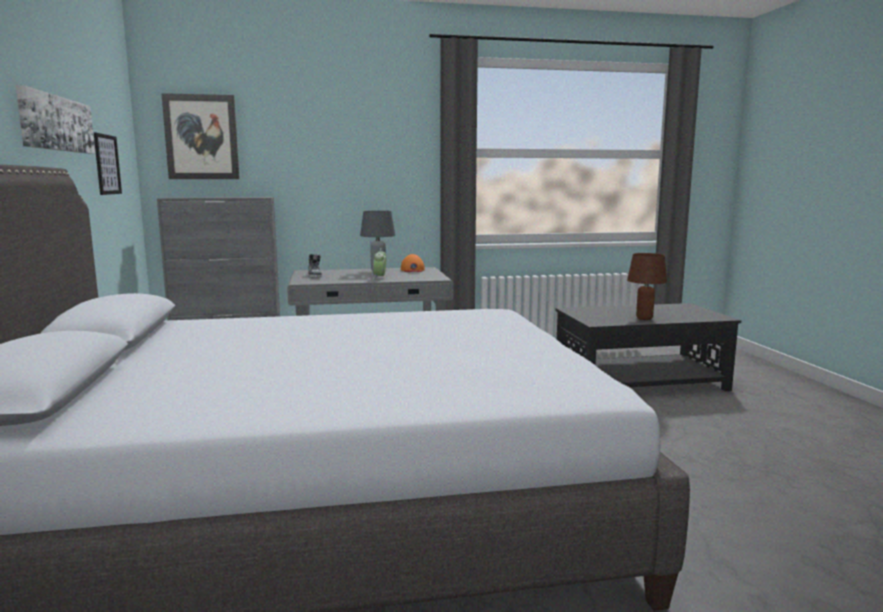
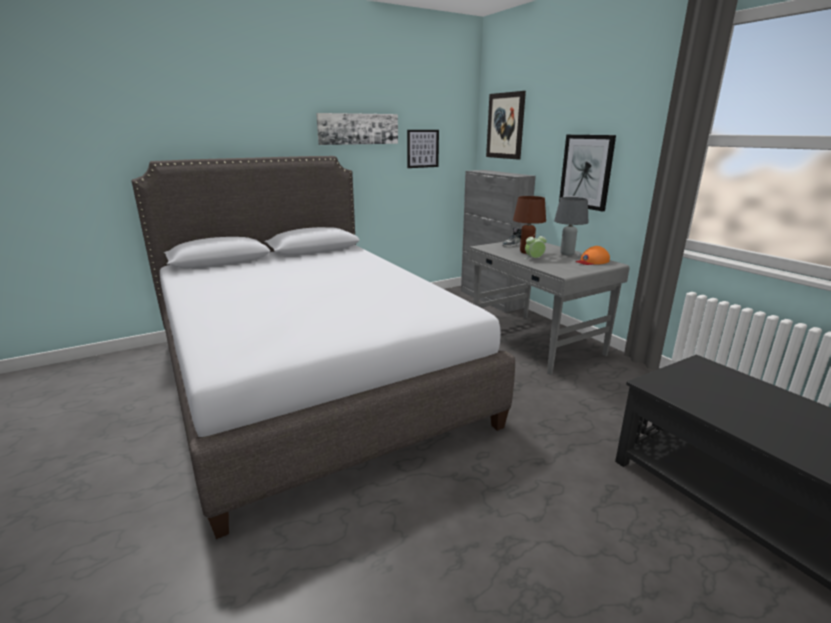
camera: 70 degrees right, 10 degrees up
(348, 187) = (586, 172): none -> picture
(644, 319) = (738, 418): brown table lamp -> brown table lamp (526, 252)

